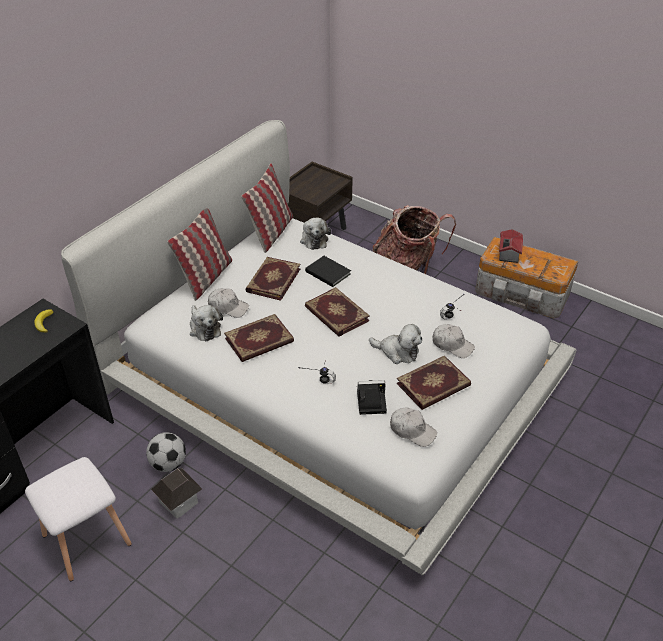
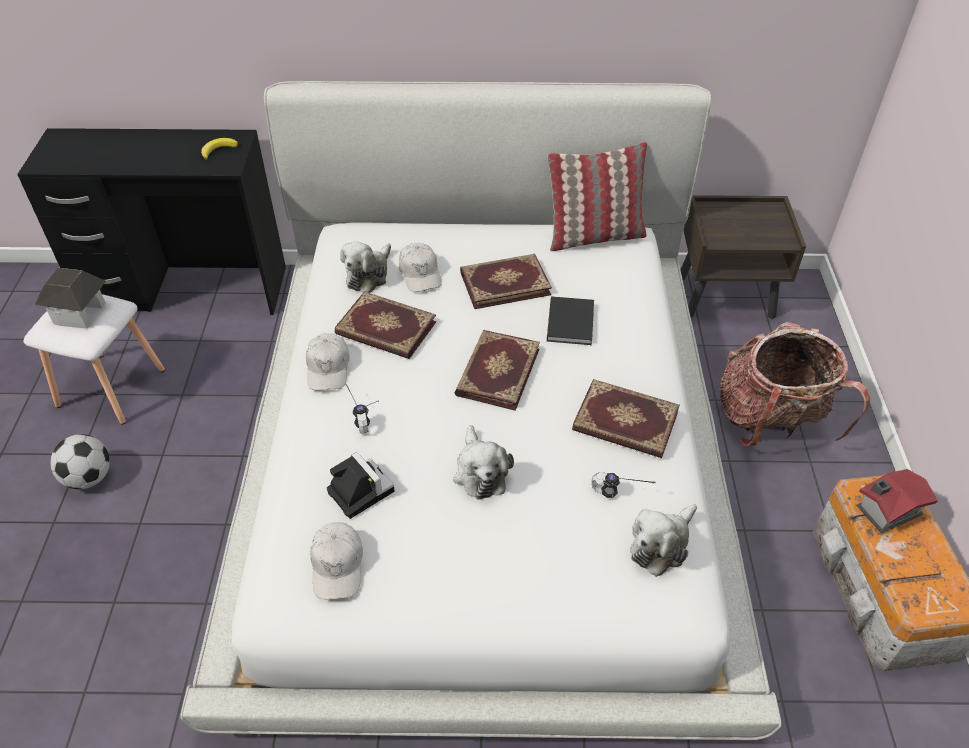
camera: 55 degrees right, 5 degrees up
(168, 464) = (246, 389): football -> football (89, 477)
(179, 501) = (201, 428): toy house -> toy house (80, 313)
(206, 278) = (456, 231): pillow -> none
(314, 239) = (623, 277): plush toy -> plush toy (661, 544)
(434, 385) = (446, 547): book -> book (625, 423)
(452, 345) = (550, 528): white cap -> white cap (328, 368)

